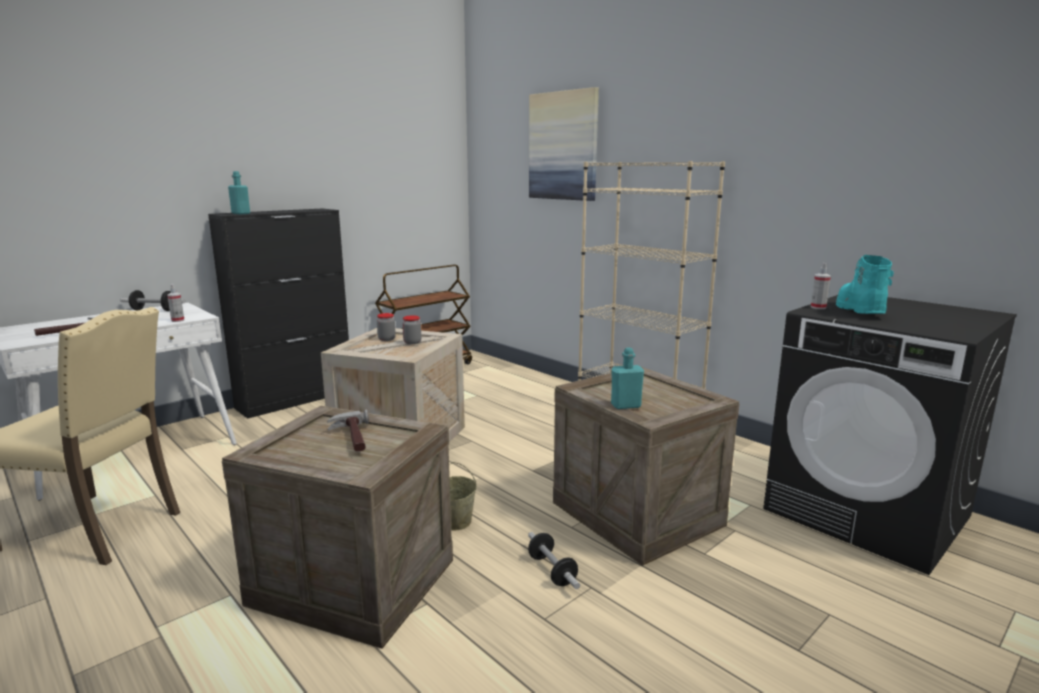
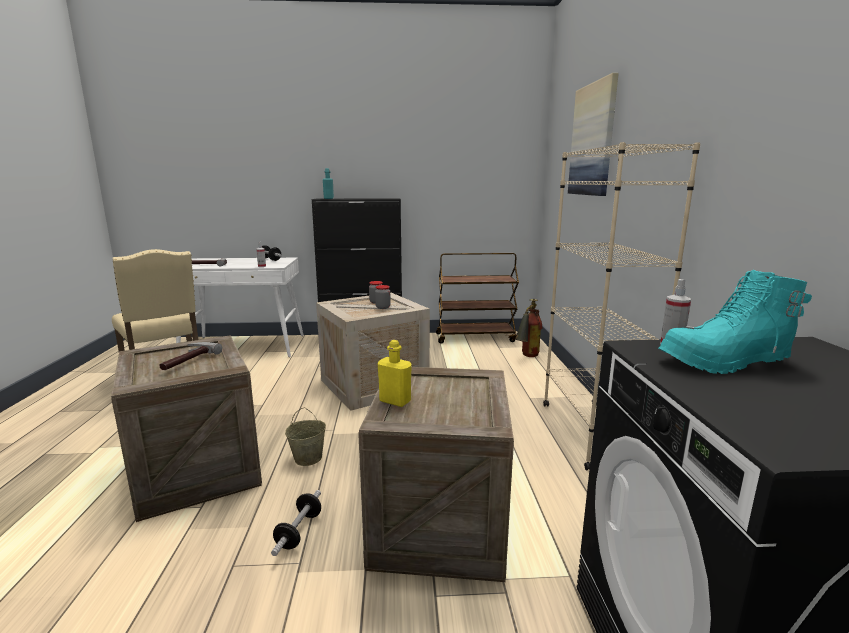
camera: 40 degrees right, 0 degrees up
(502, 374) = (527, 357): none -> fire extinguisher
(625, 406) = (395, 401): turquoise bottle -> yellow bottle
(858, 310) = (725, 362): turquoise boot -> turquoise boot turned 150 degrees counterclockwise

